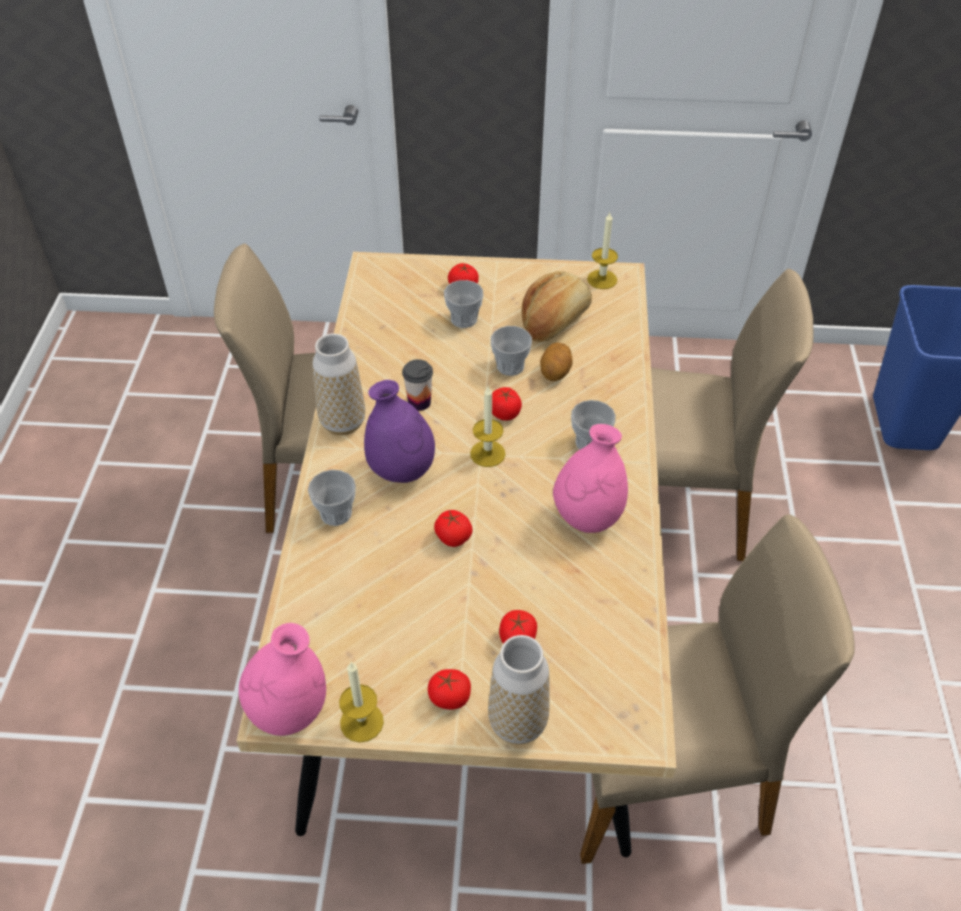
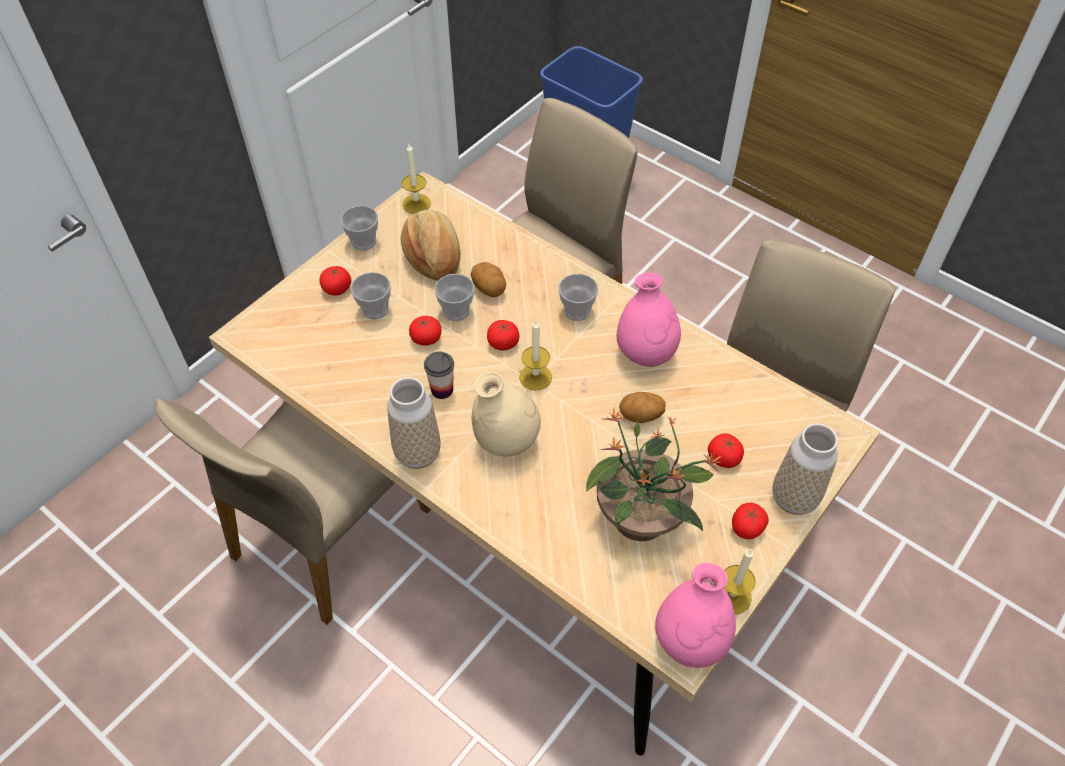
camera: 55 degrees left, 5 degrees up
(336, 513) = (515, 510): cup -> cup (363, 242)
(395, 607) = (641, 518): none -> potted plant
(401, 470) = (506, 441): purple vase -> beige vase
(453, 537) = (601, 445): tomato -> tomato (426, 339)
(510, 550) = (640, 416): none -> potato

